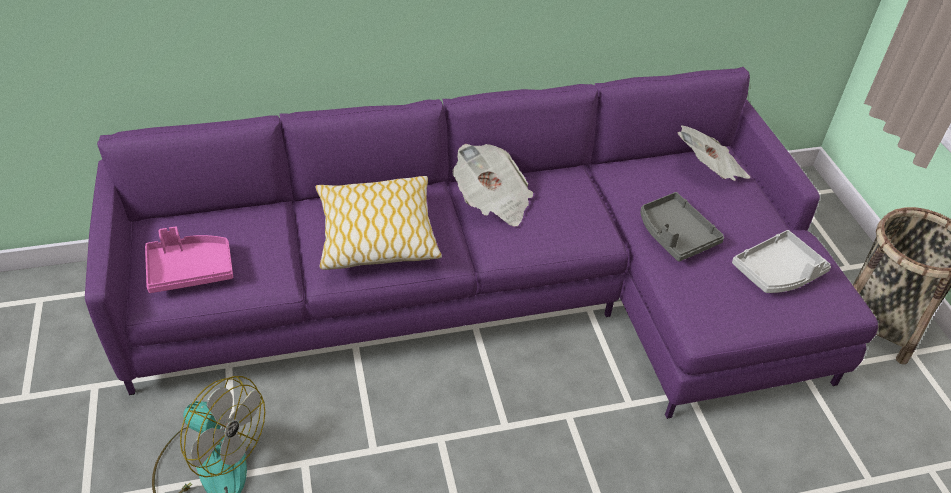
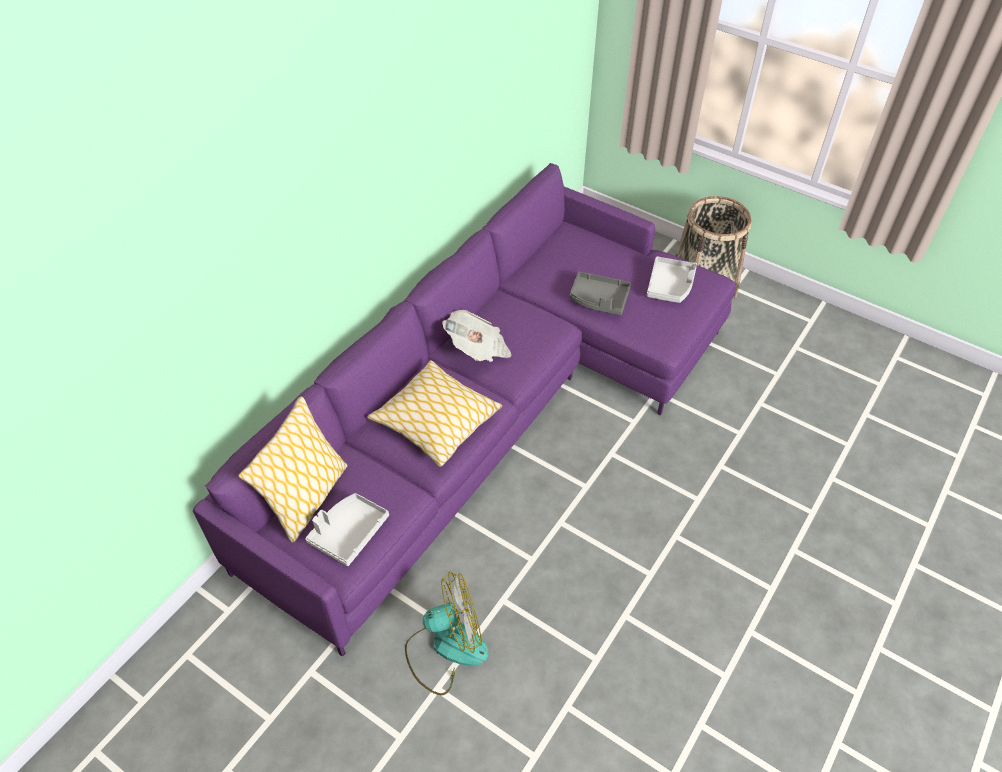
camera: 40 degrees left, 5 degrees up
(190, 270) = (348, 532): pink tray -> grey tray
(198, 221) = (307, 498): none -> pillow
(709, 170) = (571, 244): newspaper -> none

